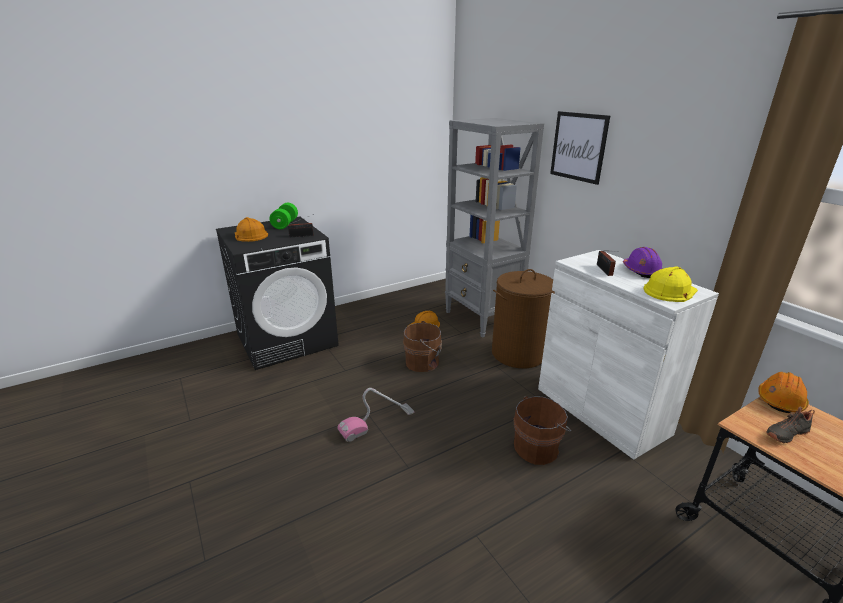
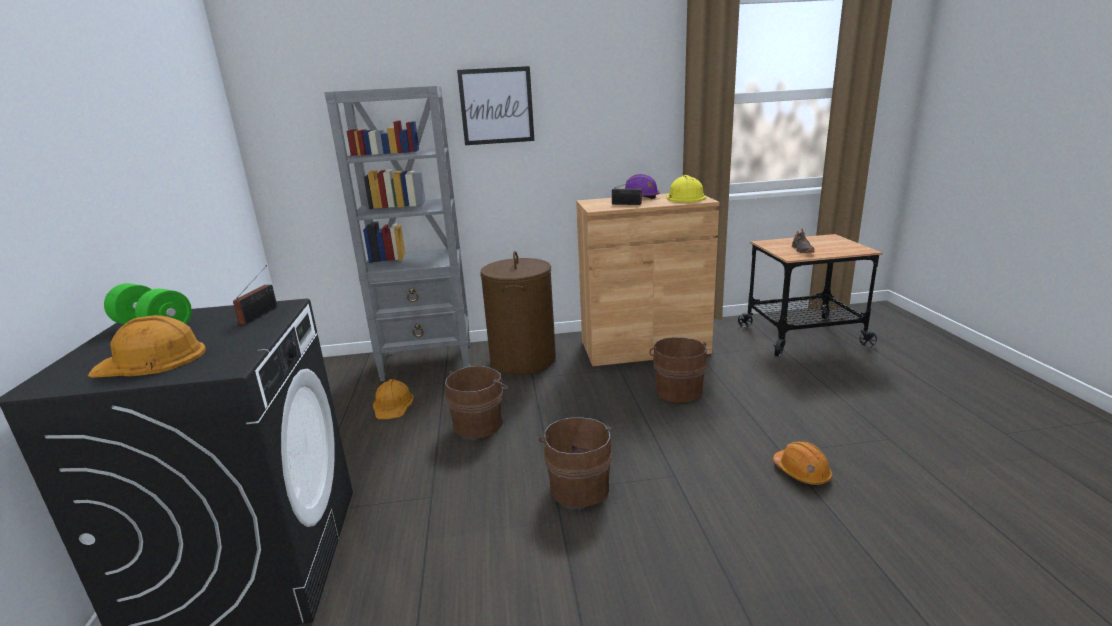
camera: 65 degrees left, 5 degrees down
(377, 422) = (579, 485): vacuum cleaner -> brown bucket
(601, 410) = (644, 347): white cabinet -> brown cabinet
(780, 400) = (765, 243): orange hard hat -> orange hard hat (801, 472)

